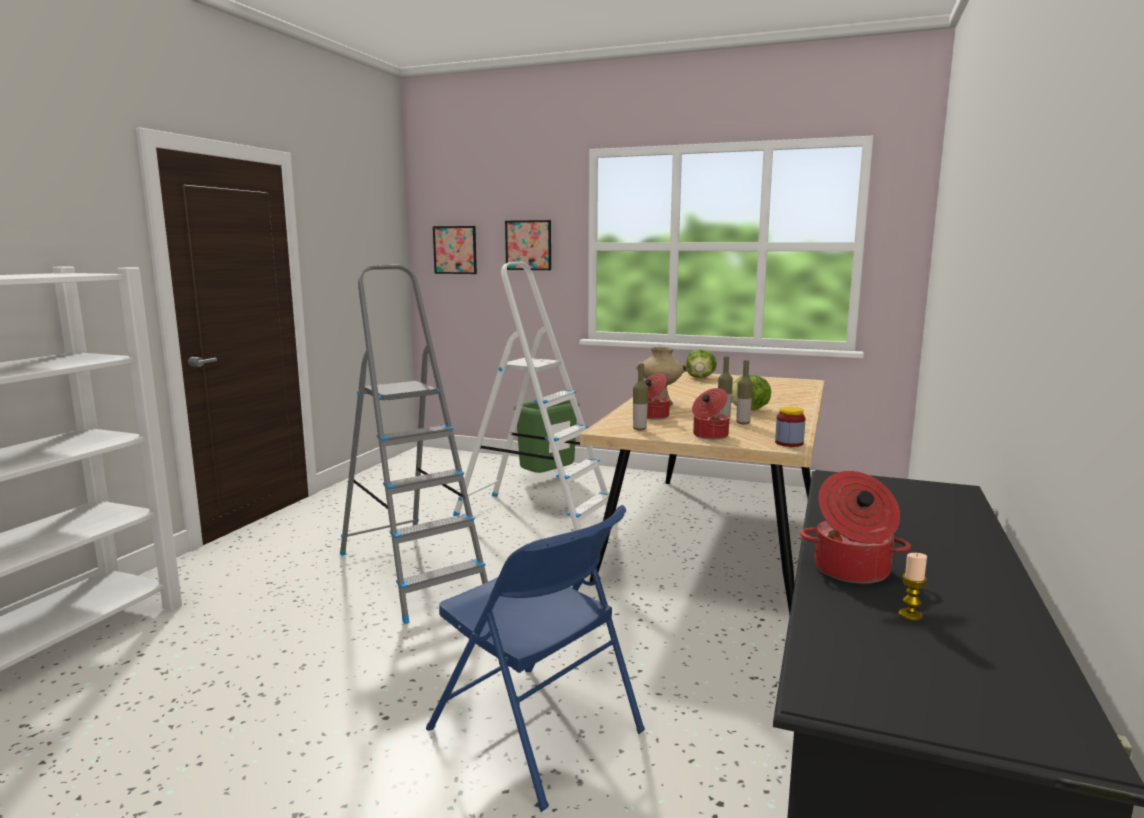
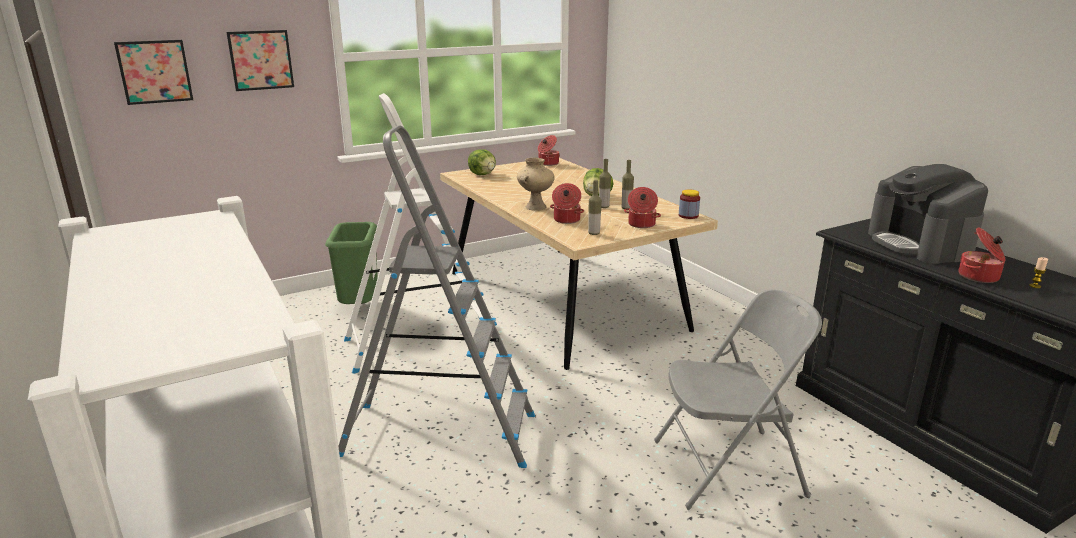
camera: 50 degrees left, 10 degrees up
(534, 731) = (728, 468): blue chair -> grey chair
(793, 382) = (548, 163): none -> cooking pot
(909, 520) = (919, 245): none -> coffee machine

